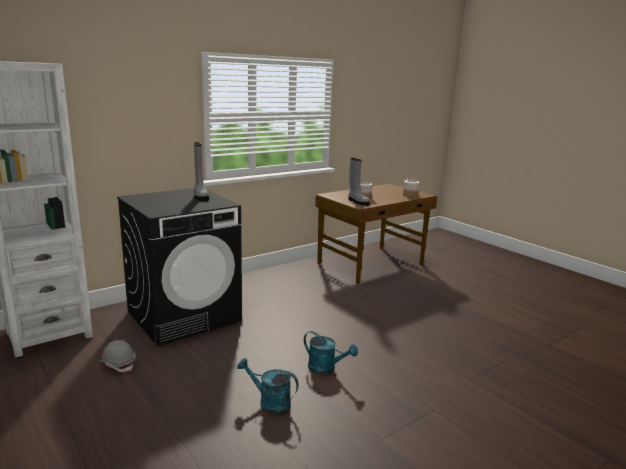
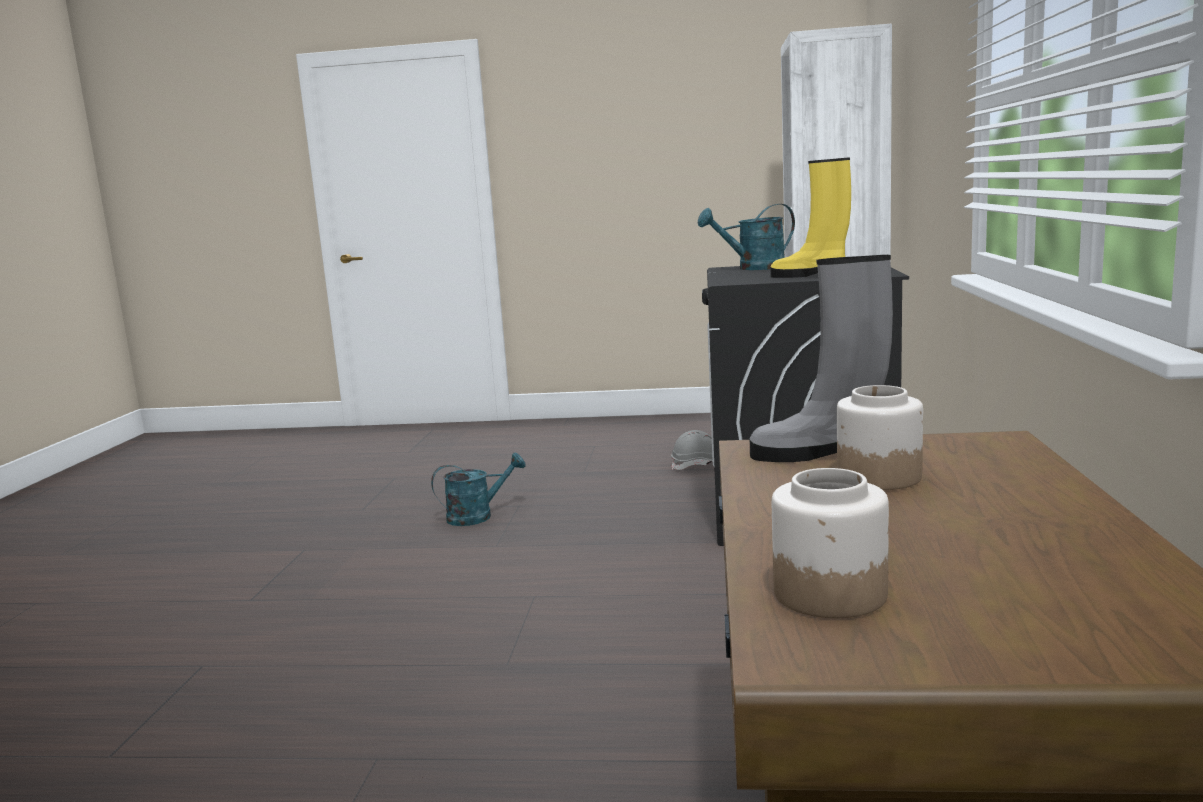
camera: 135 degrees right, 5 degrees down
(200, 196) = (810, 275): grey boot -> yellow boot
(326, 368) = (469, 565): turquoise watering can -> turquoise watering can (753, 268)

